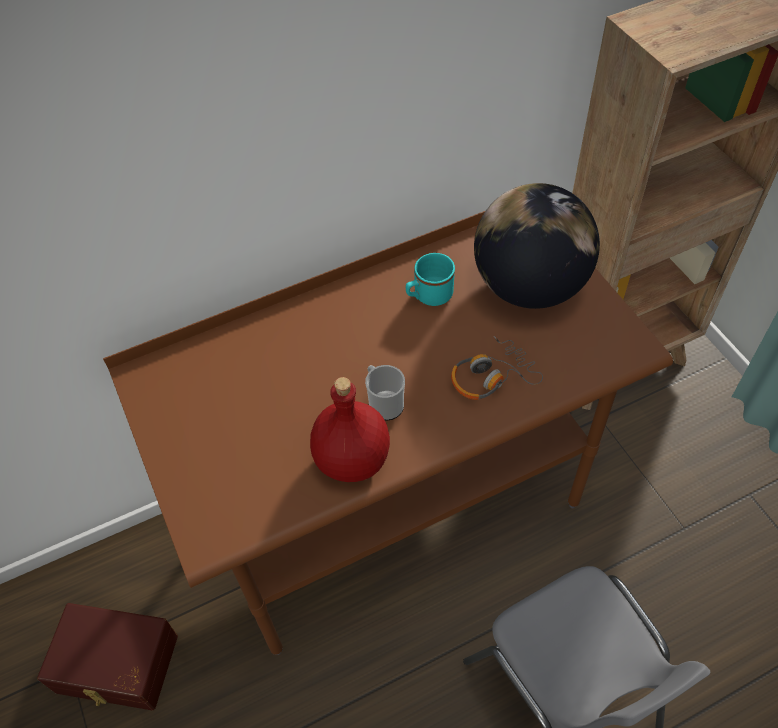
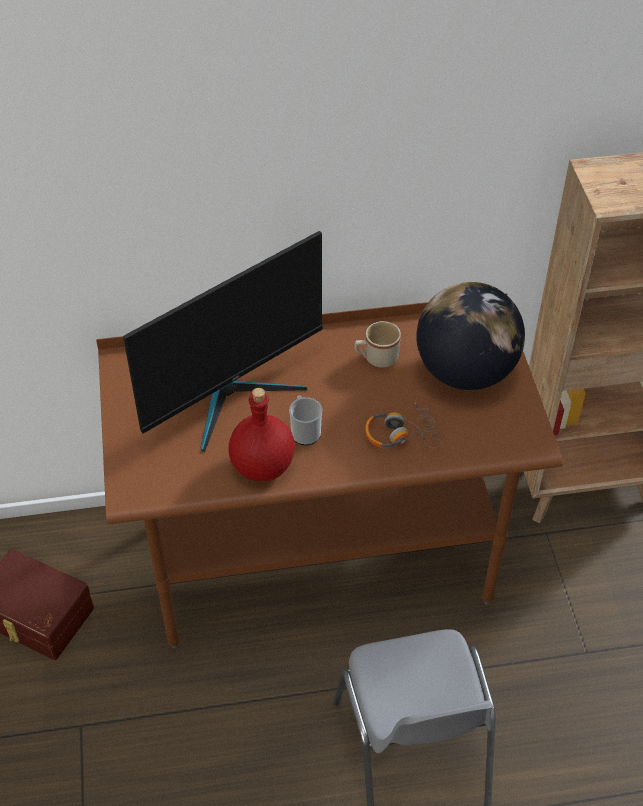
camera: 15 degrees right, 5 degrees down
(286, 382) = (233, 395): none -> monitor
(428, 296) = (376, 358): turquoise mug -> beige mug

